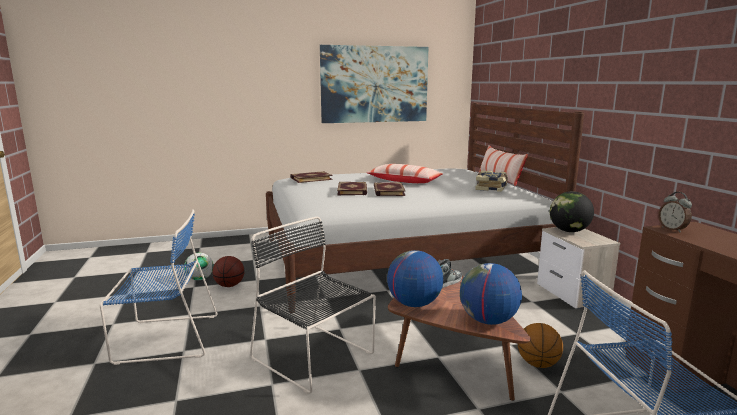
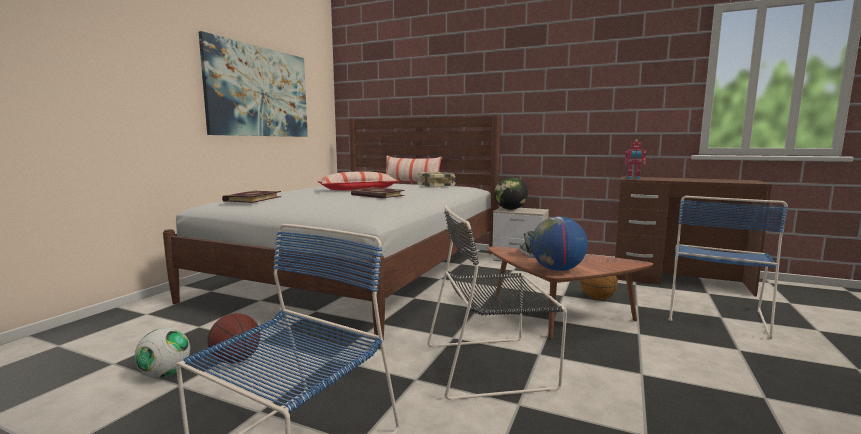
camera: 50 degrees left, 5 degrees down
(353, 190) = (344, 199): book -> none
(488, 321) = (612, 262): globe -> none
(672, 229) = (633, 178): alarm clock -> toy robot

